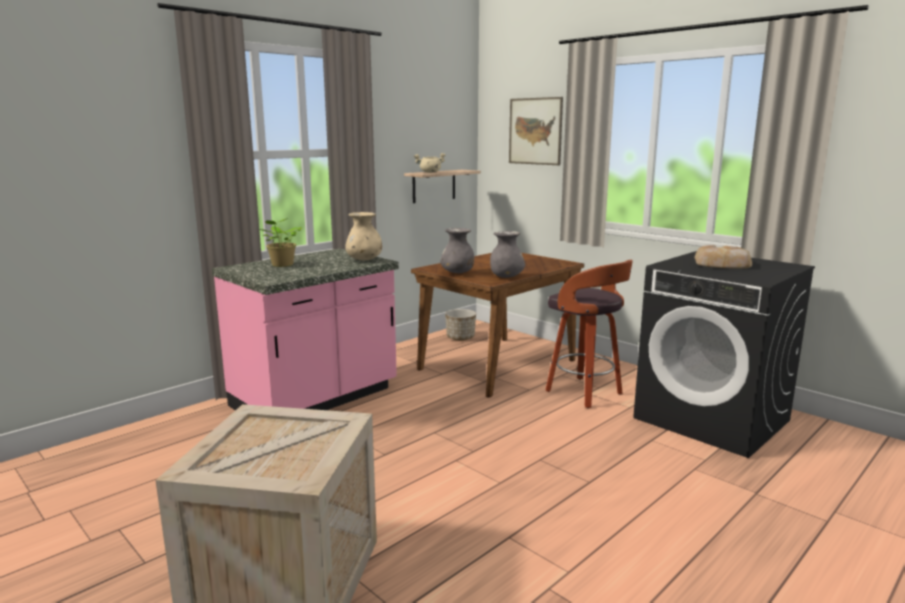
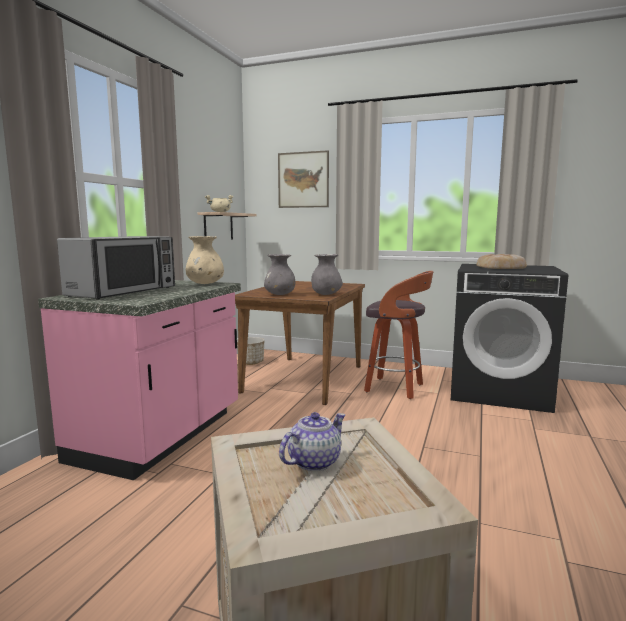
camera: 25 degrees left, 5 degrees down
(280, 436) = (314, 461): none -> teapot
(282, 265) = (124, 291): potted plant -> microwave

